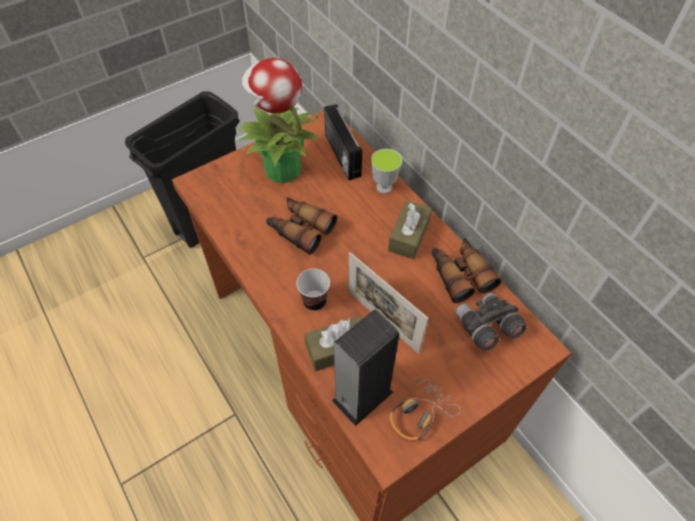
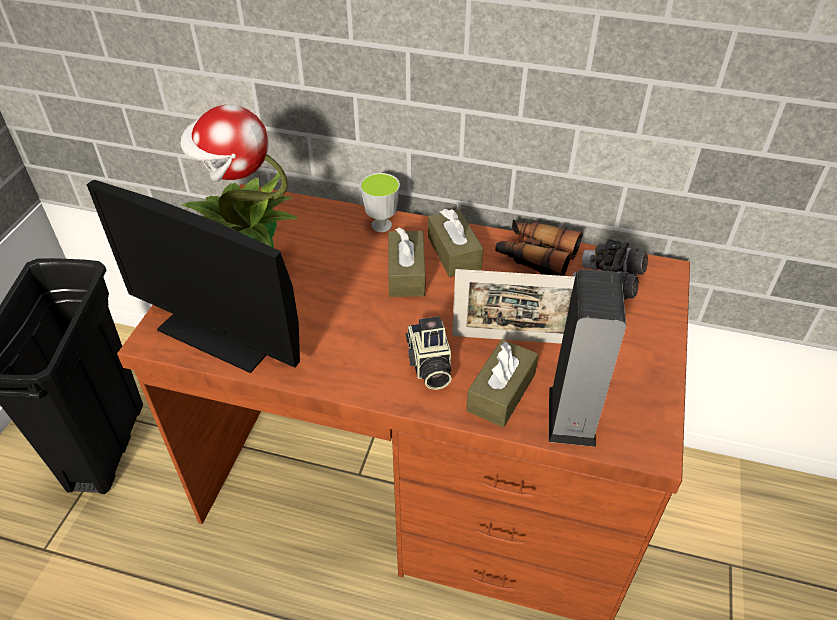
camera: 40 degrees left, 10 degrees down
(227, 201) = (219, 333): none -> monitor
(300, 229) = (336, 311): binoculars -> none
(314, 301) = (429, 366): cup -> camera
(341, 155) = (304, 221): radio -> none
(364, 231) = (406, 274): none -> brown tissue box
(419, 413) = (635, 393): headphones -> none

